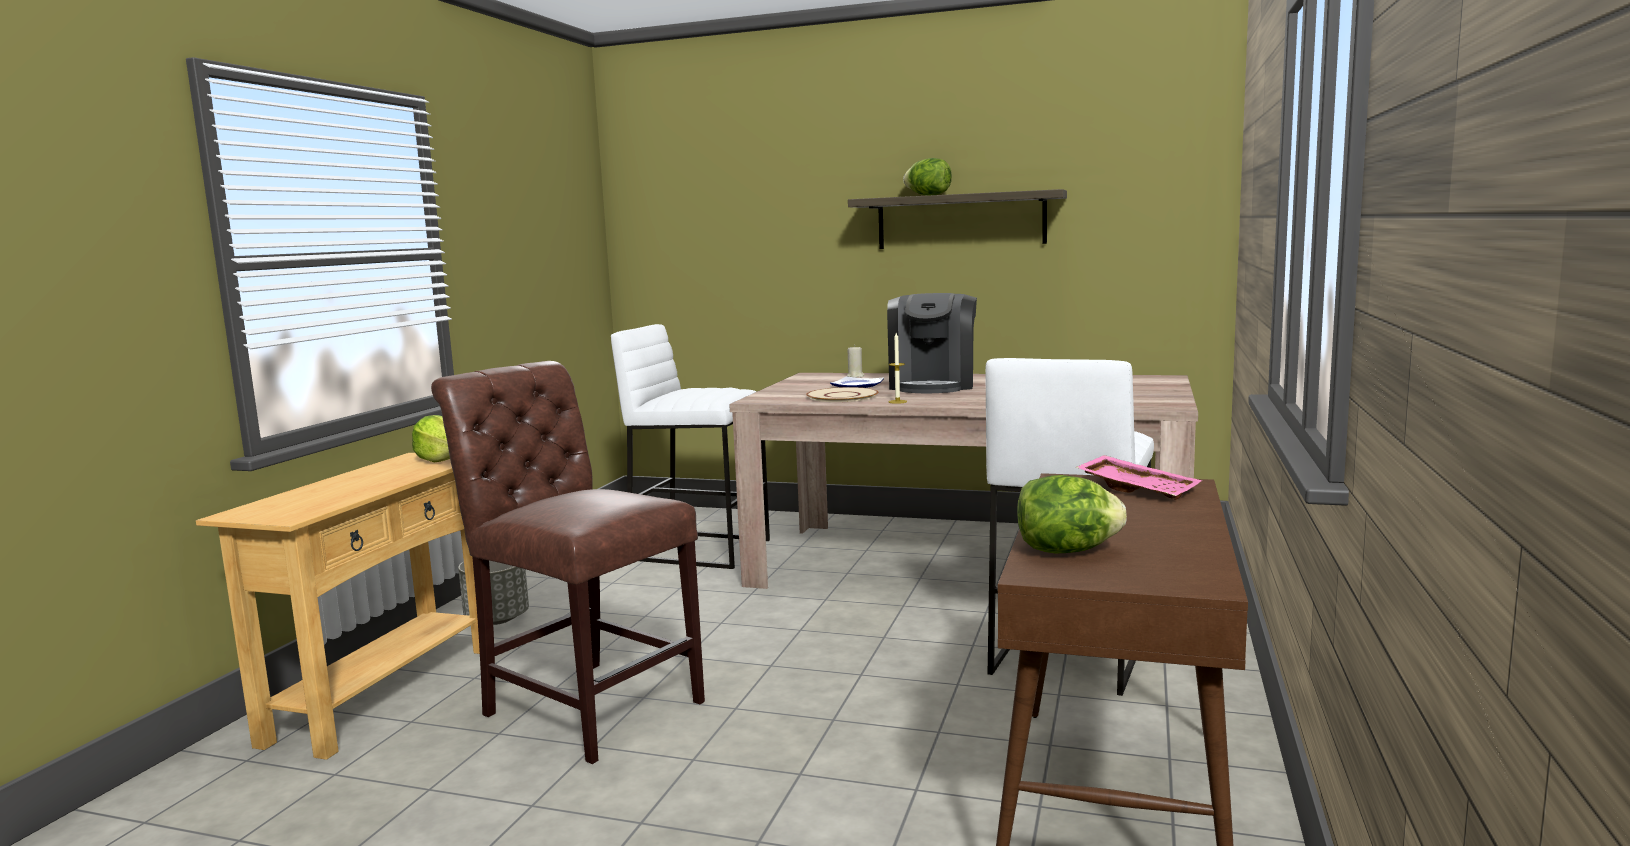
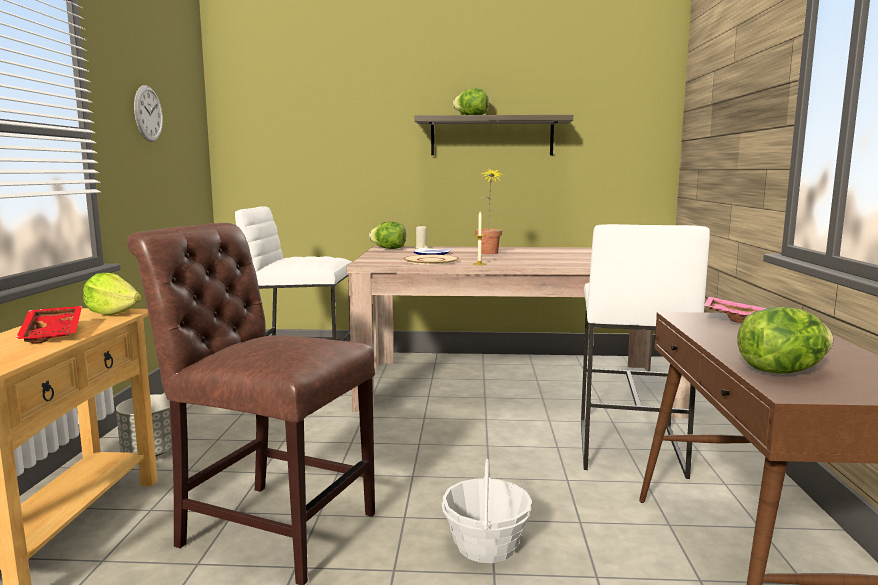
camera: 15 degrees left, 0 degrees up
(372, 481) = (54, 333): none -> red tray
(517, 218) = (148, 113): none -> wall clock
(809, 746) = (486, 546): none -> basket
(812, 377) = (389, 249): none -> lettuce
(933, 385) = (488, 253): coffee machine -> potted plant

